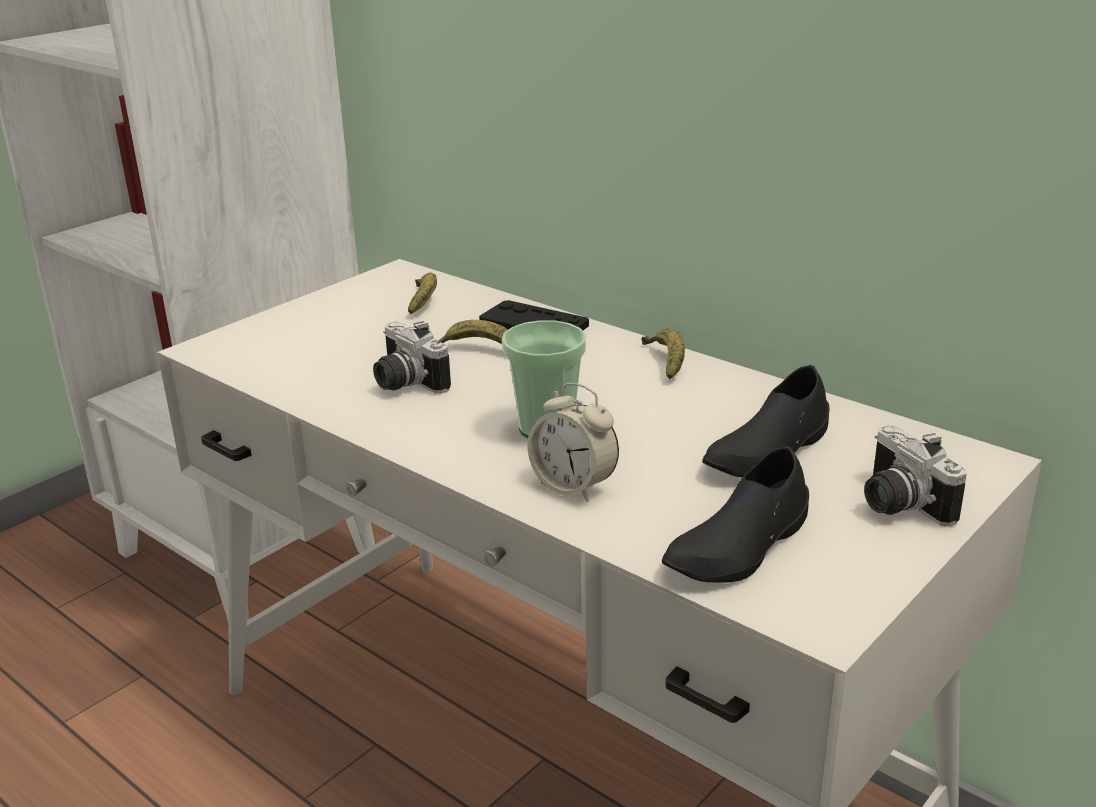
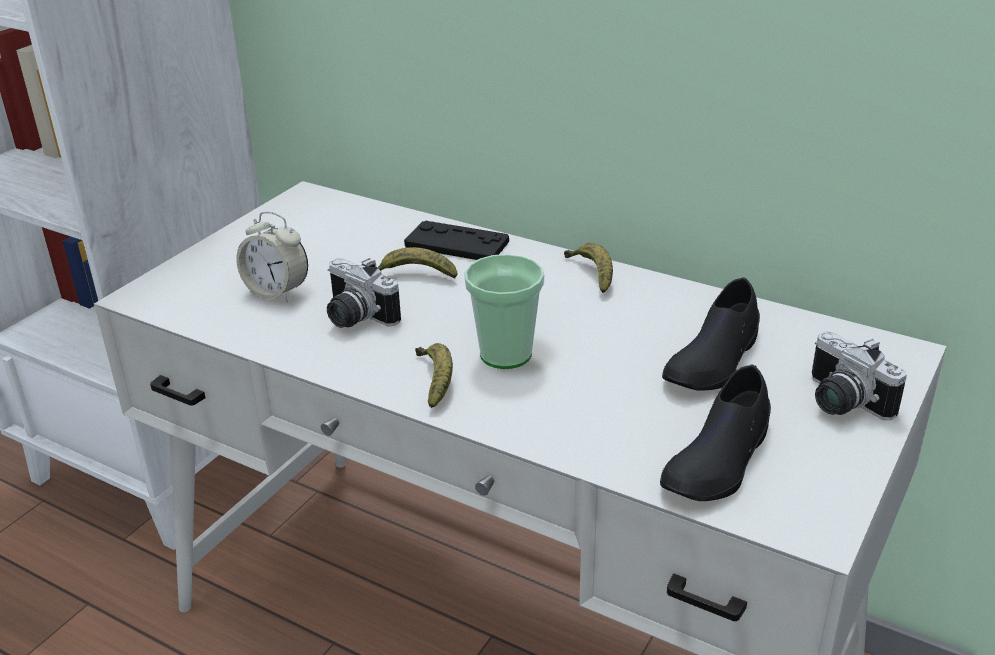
camera: 10 degrees left, 5 degrees up
(424, 301) = (343, 227): banana -> banana (436, 381)
(573, 486) = (551, 413): alarm clock -> alarm clock (277, 292)

